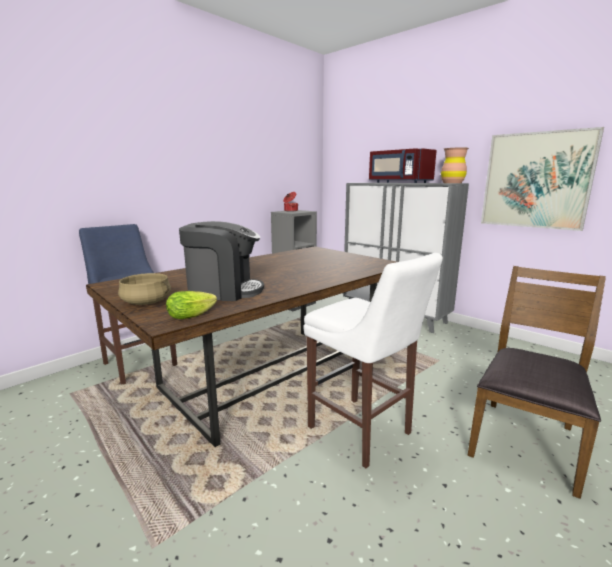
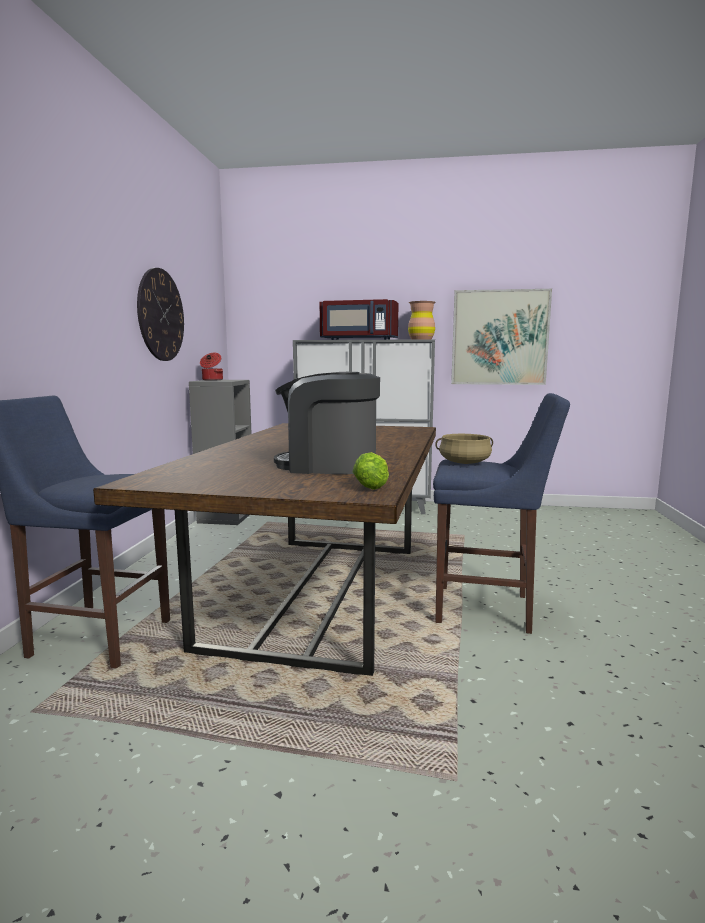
camera: 35 degrees left, 5 degrees down
(147, 302) = (274, 486): beige cooking pot -> beige cooking pot (464, 463)
(223, 291) = (328, 465): coffee machine -> coffee machine turned 135 degrees counterclockwise
(246, 168) = (161, 315): none -> wall clock
(362, 433) = (489, 609): white stool -> blue stool
(525, 441) = (602, 573): brown chair -> none

